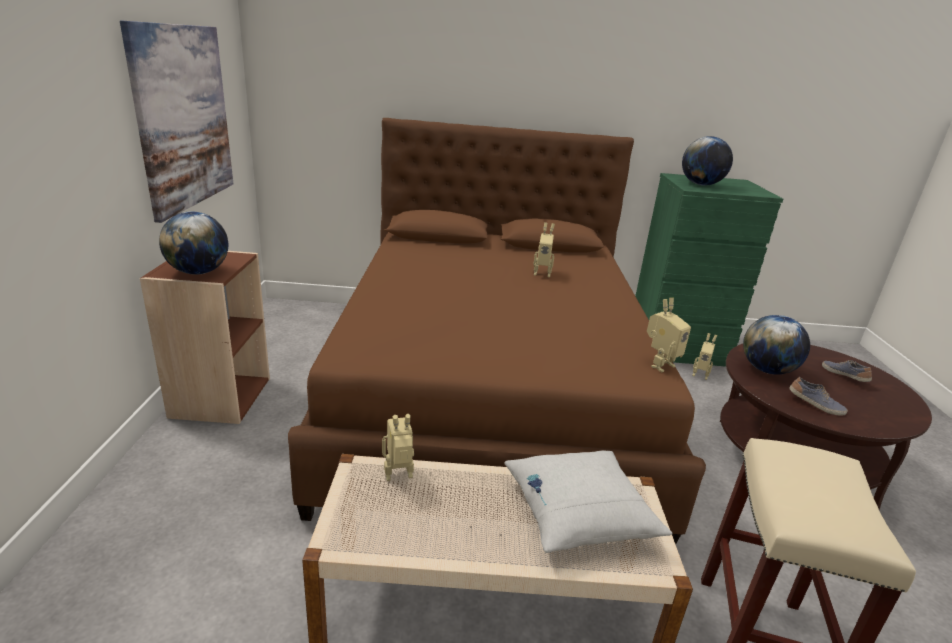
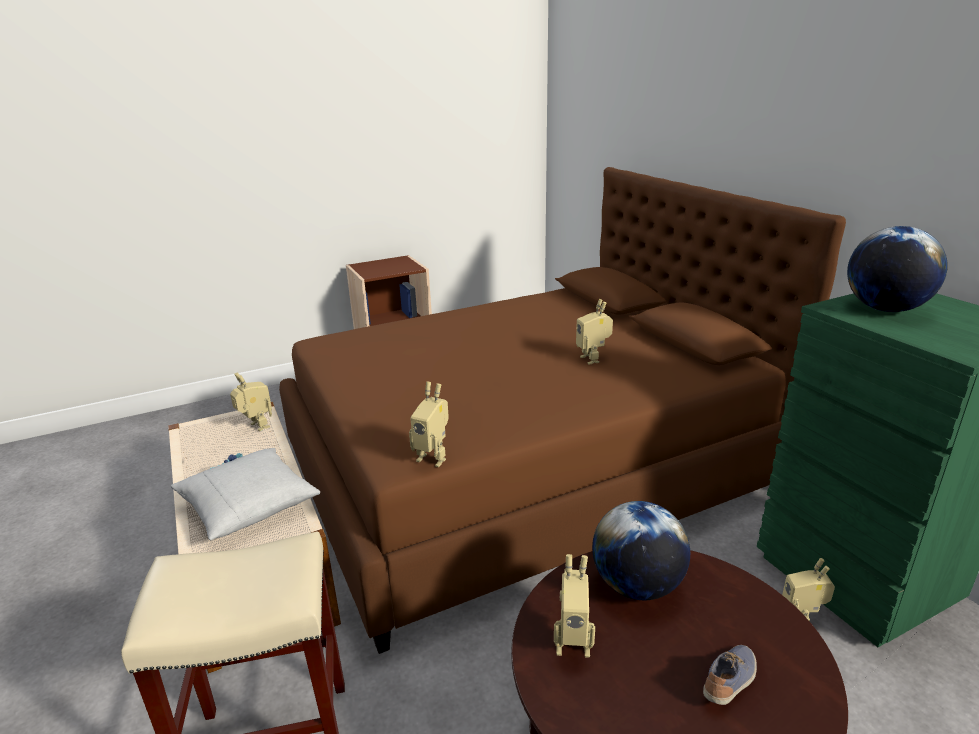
camera: 65 degrees right, 0 degrees up
(184, 117) = (433, 158): picture -> none
(198, 272) = (372, 270): globe -> none
(815, 405) = (572, 642): shoe -> toy robot

